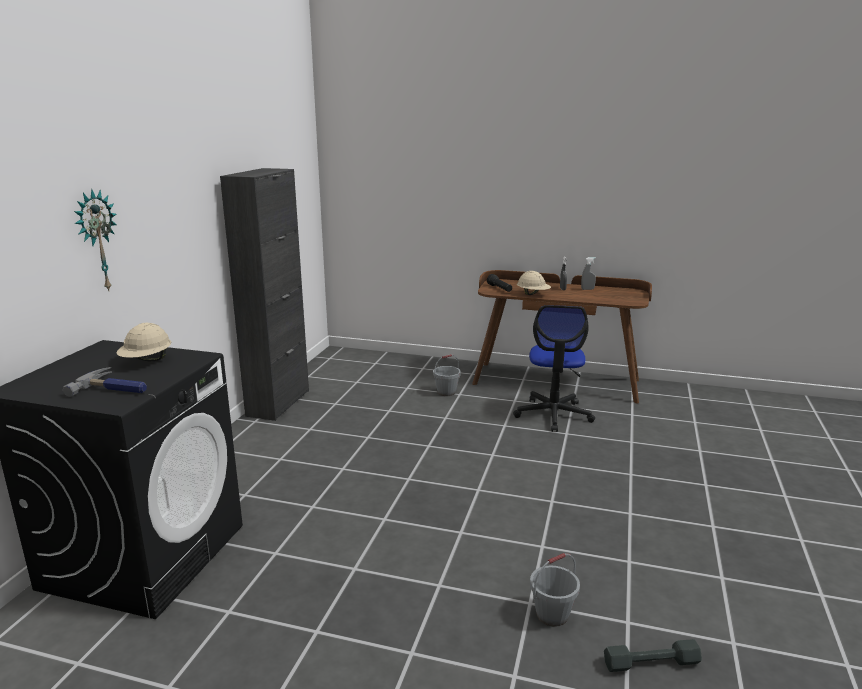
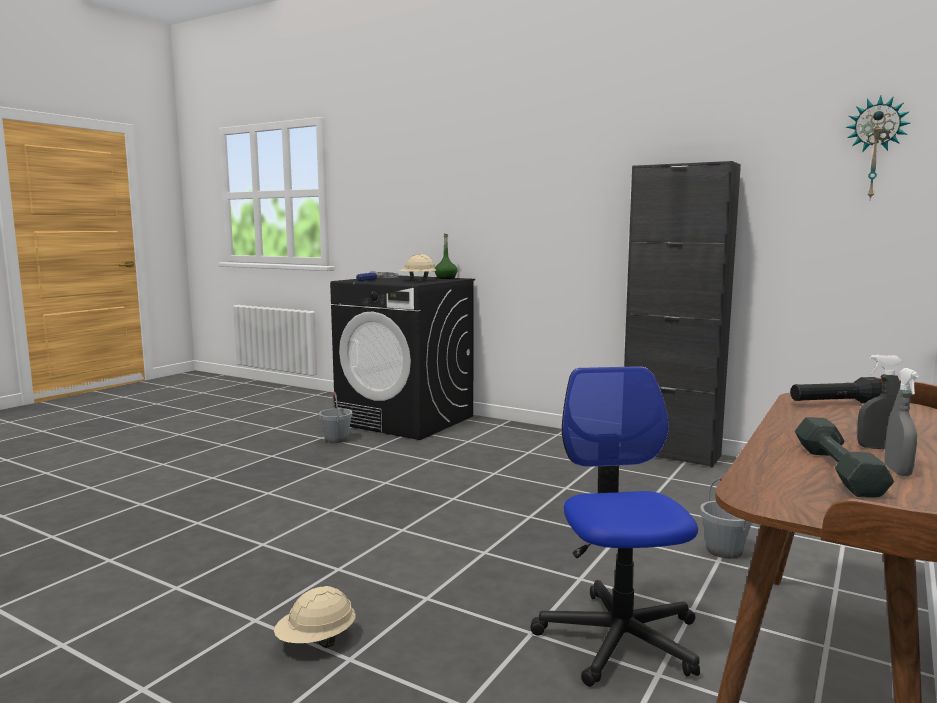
camera: 105 degrees right, 10 degrees down
(94, 353) = (446, 278): none -> green bottle
(96, 241) = (487, 207): wall clock -> wall clock (875, 149)
(533, 294) = (798, 419): beige hard hat -> beige hard hat (316, 642)
(552, 614) = (171, 528): grey bucket -> grey bucket (336, 439)
(553, 414) = (619, 639): office chair -> office chair turned 60 degrees clockwise
(651, 663) = (58, 556): grey dumbbell -> grey dumbbell (838, 469)

